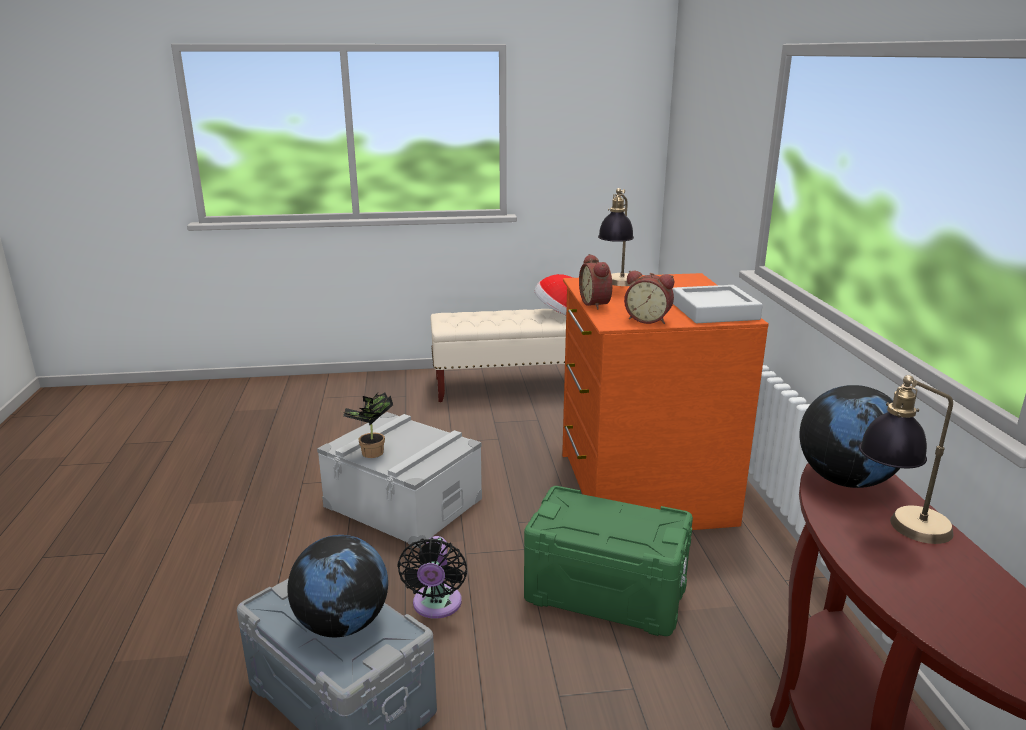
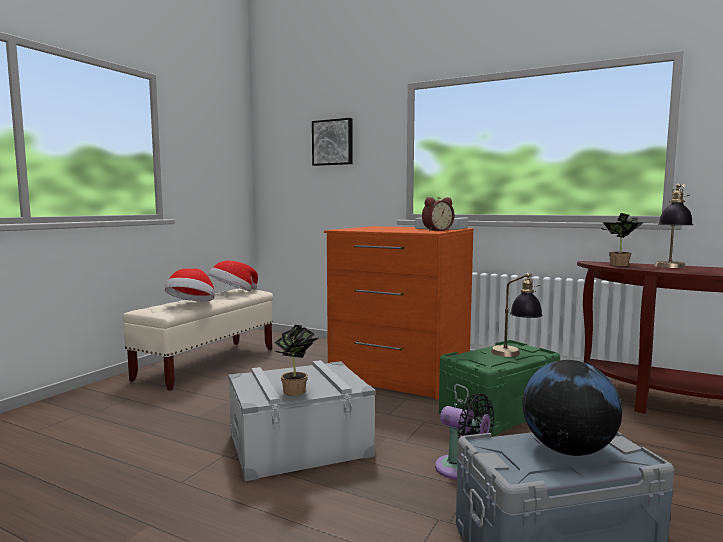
camera: 55 degrees left, 15 degrees down
(486, 321) = (192, 304): none -> hat
(597, 303) = (390, 231): alarm clock -> none
(617, 285) = (363, 228): table lamp -> table lamp (514, 356)
(718, 126) = (333, 142): none -> picture
(845, 480) = (619, 265): globe -> potted plant

